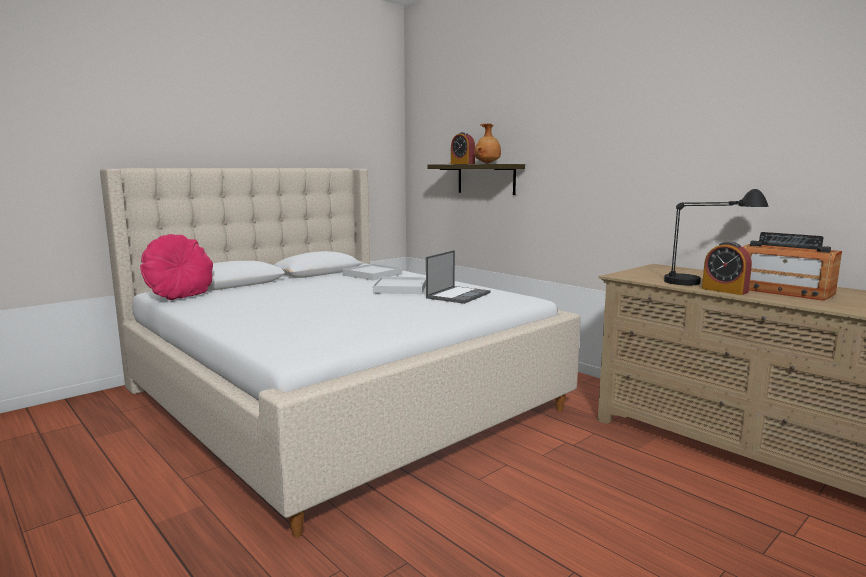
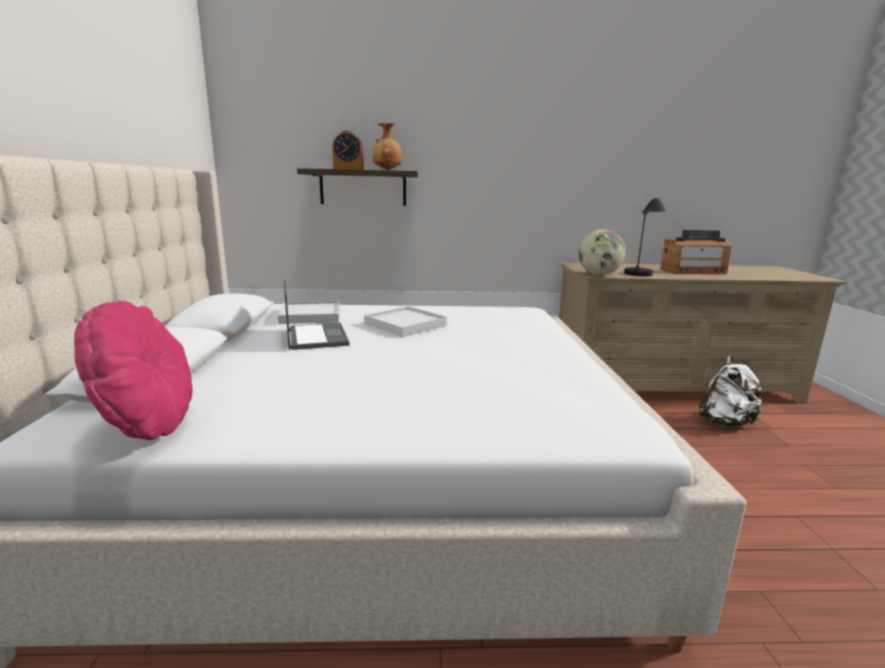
camera: 50 degrees left, 5 degrees up
(458, 295) = (477, 319): laptop -> laptop (316, 336)
(626, 276) = (598, 275): none -> globe
(724, 290) = (678, 276): alarm clock -> none
(734, 502) = (725, 422): none -> white backpack

